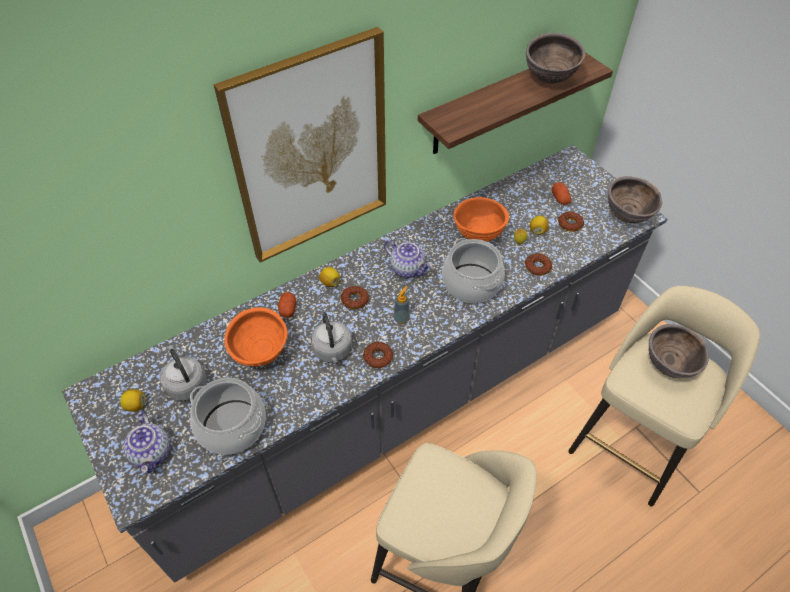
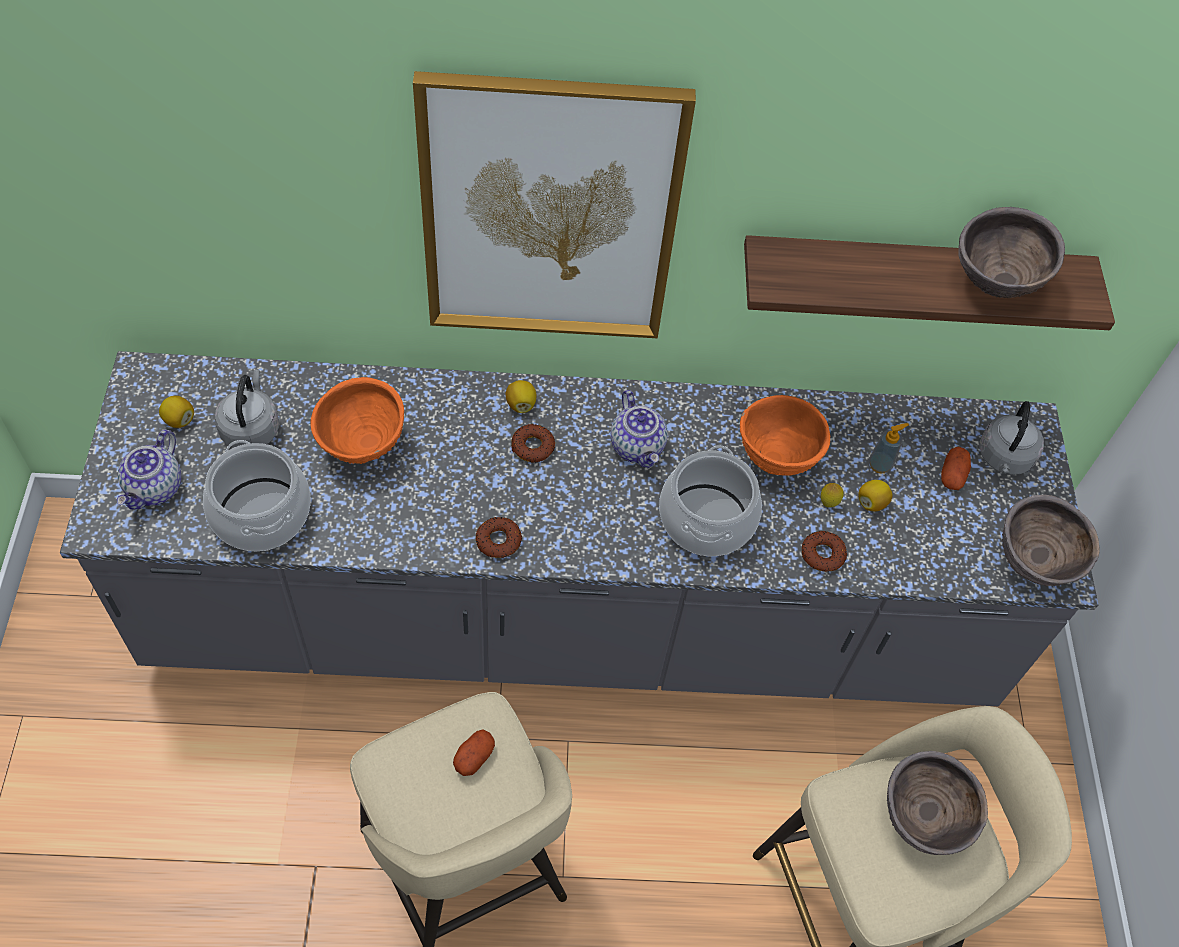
camera: 30 degrees right, 5 degrees up
(288, 309) = (440, 407): potato -> potato (474, 757)
(333, 351) = (449, 497): grey kettle -> grey kettle (1004, 458)
(401, 318) = (571, 509): soap dispenser -> soap dispenser (880, 465)
(570, 224) = (931, 522): donut -> none

